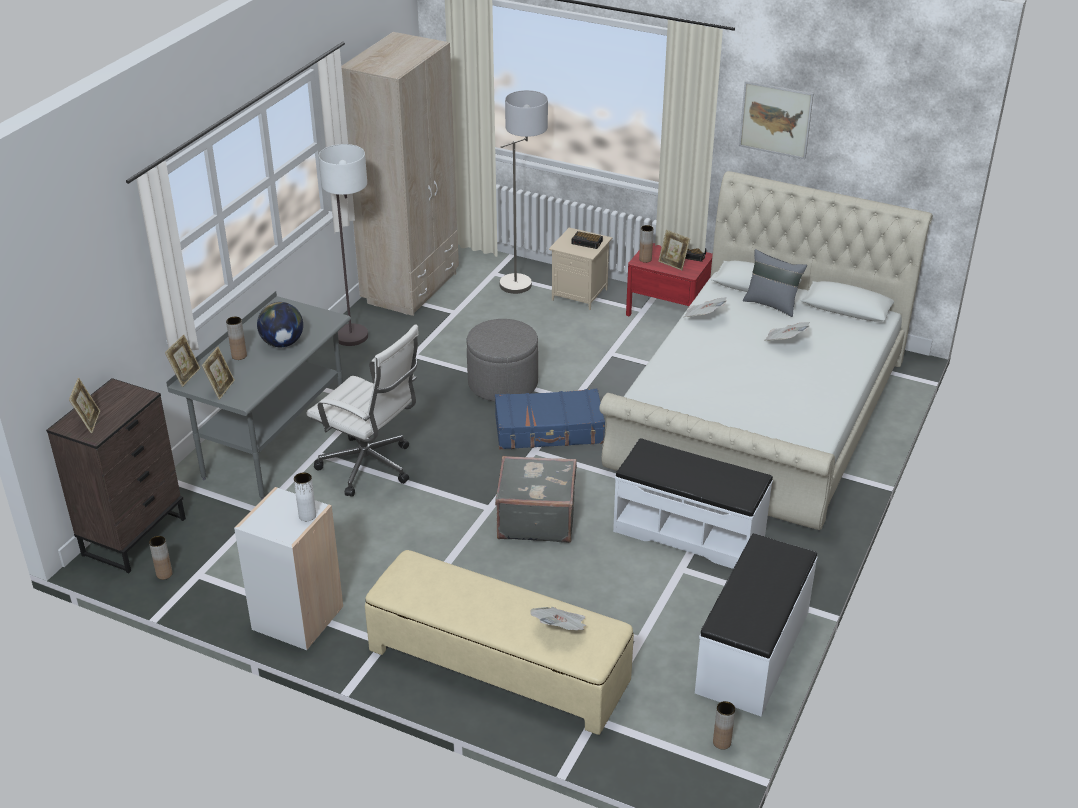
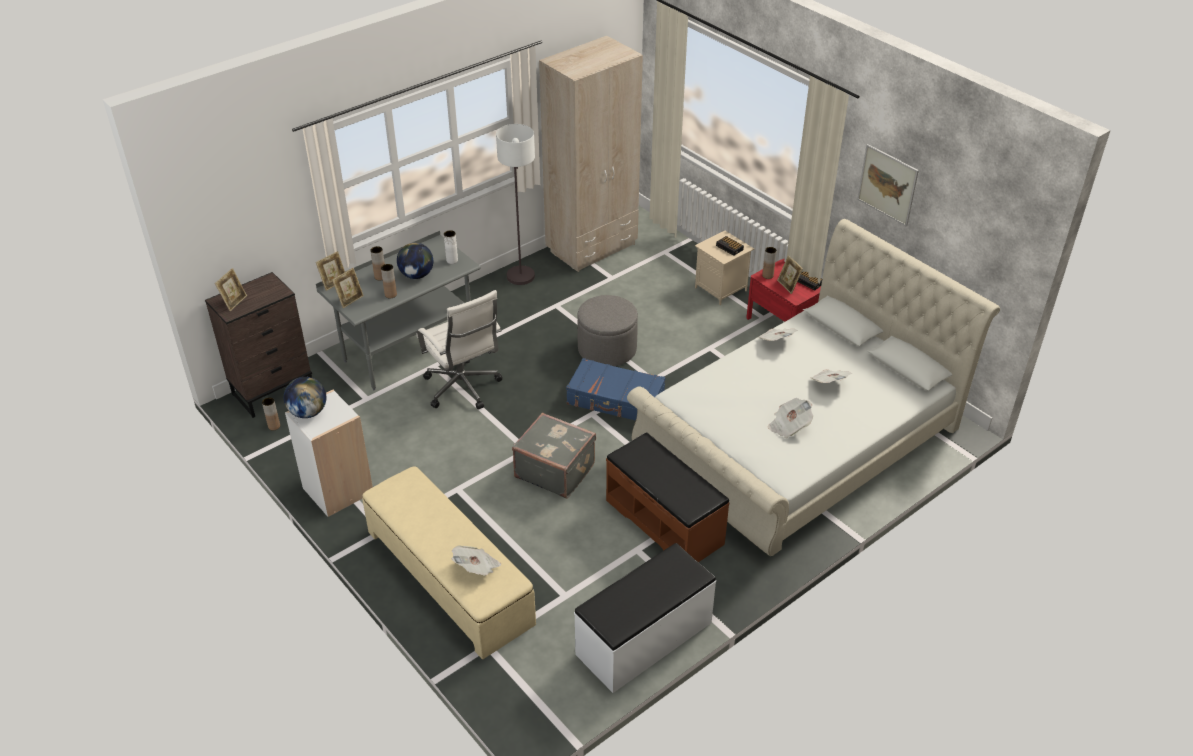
camera: 25 degrees right, 5 degrees up
(264, 519) = (308, 412): none -> globe
(307, 515) = (338, 419): white vase -> white vase (452, 260)
(523, 282) = (683, 265): grey floor lamp -> none
(689, 532) = (665, 521): white bench -> brown bench
(721, 742) = (568, 701): brown vase -> brown vase (390, 295)
(771, 304) = (843, 346): grey pillow -> none
(777, 391) = (789, 426): none -> newspaper

